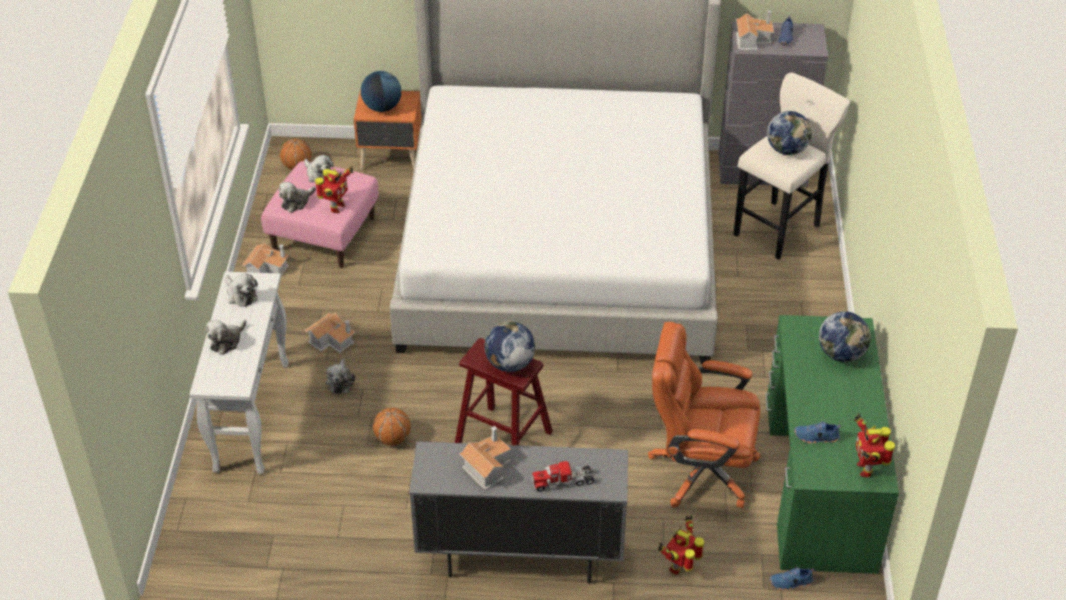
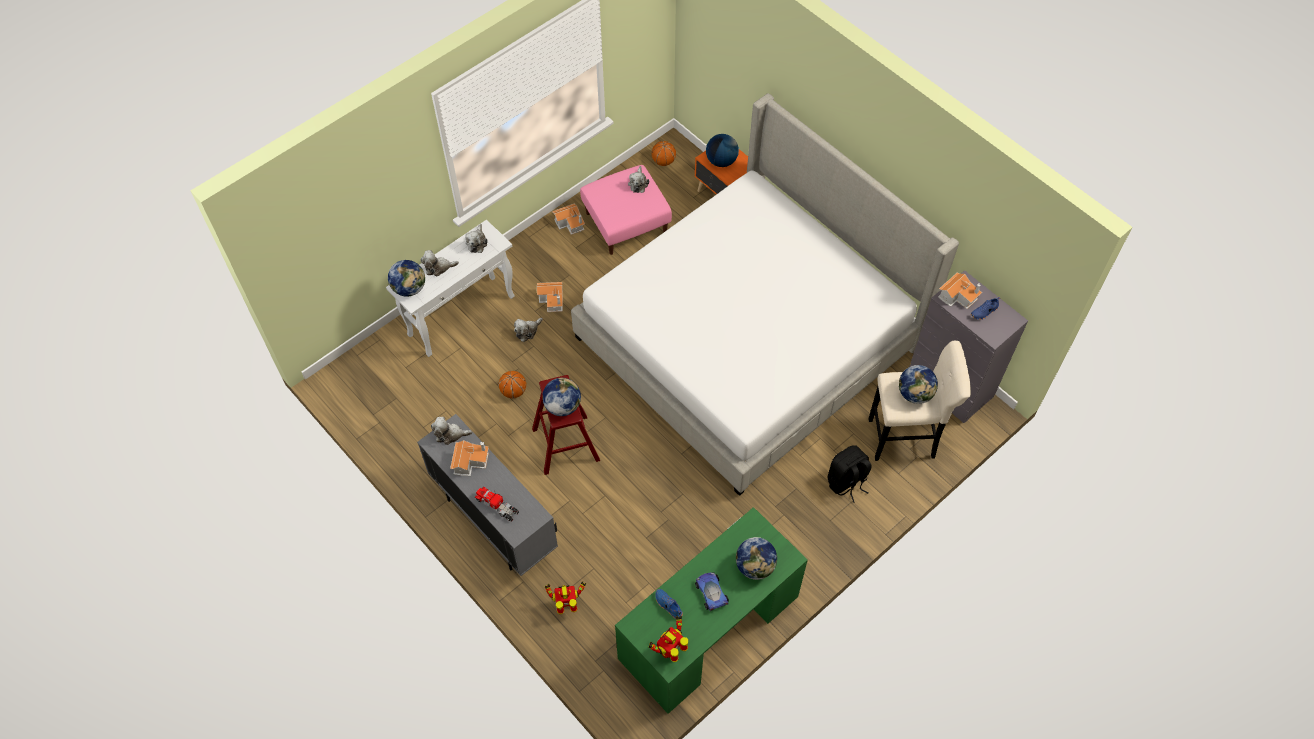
camera: 45 degrees right, 15 degrees up
(219, 377) = (409, 288): none -> globe
(296, 202) = (605, 194): plush toy -> plush toy (450, 434)
(336, 207) = (622, 214): toy robot -> none
(700, 470) = (650, 558): orange office chair -> none
(779, 291) = (846, 482): none -> black backpack
(791, 583) = (613, 672): blue shoe -> none
(835, 400) = (711, 592): none -> toy car

